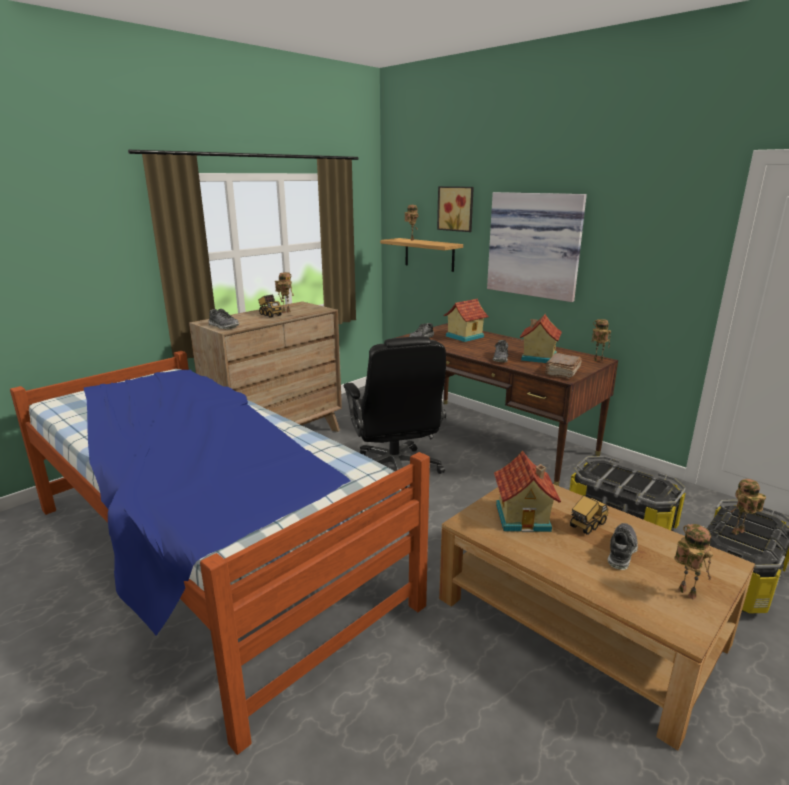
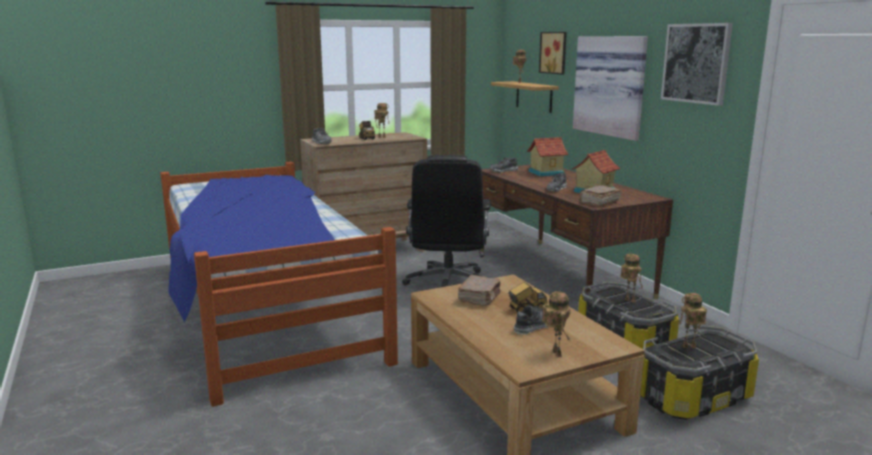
camera: 20 degrees right, 5 degrees down
(524, 517) = (480, 298): toy house -> brown book
(597, 361) = (649, 198): toy robot -> toy robot (628, 301)
(649, 223) = (696, 63): none -> picture

